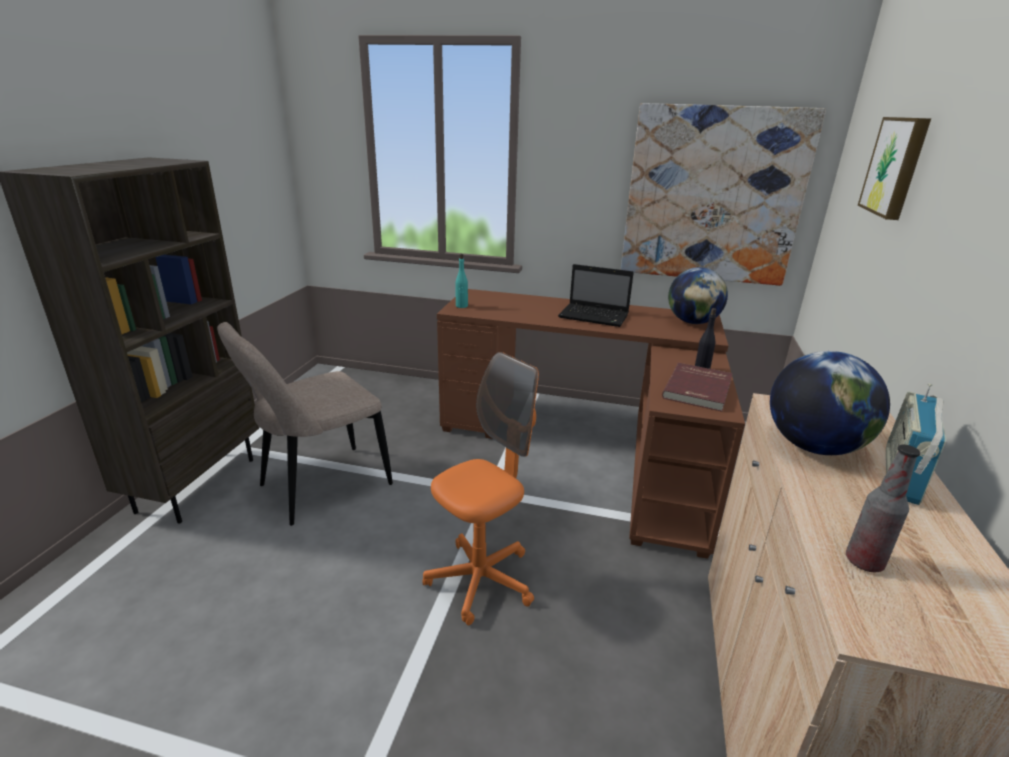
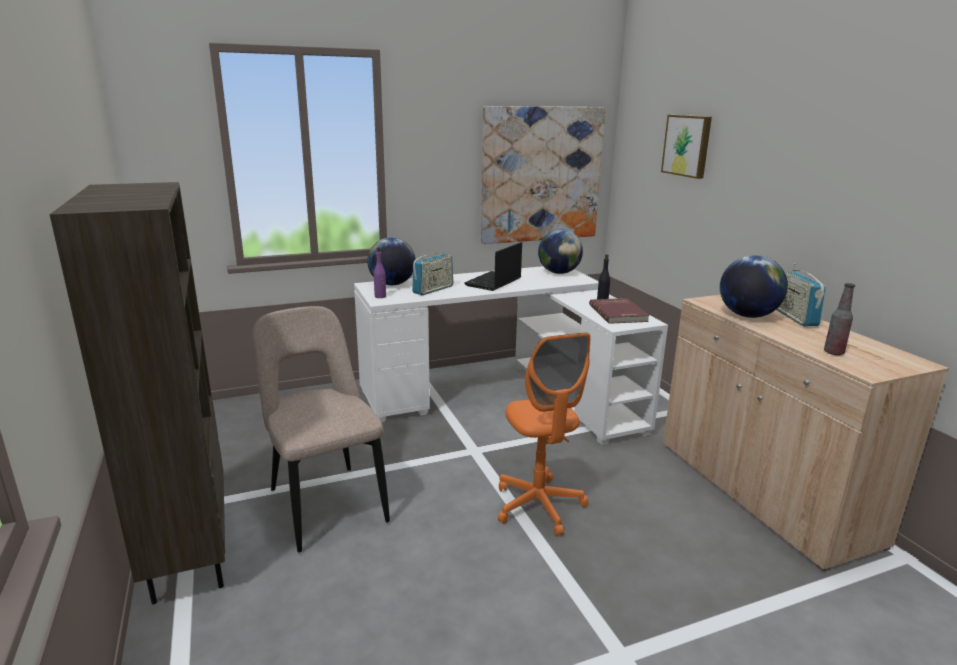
camera: 35 degrees left, 5 degrees down
(319, 487) = (325, 502): beige chair -> beige chair turned 135 degrees clockwise
(461, 306) = (380, 296): turquoise bottle -> purple bottle
(481, 580) = (539, 506): orange office chair -> orange office chair turned 150 degrees clockwise
(494, 296) = (392, 284): none -> globe
(521, 310) = (433, 289): none -> radio
(593, 447) = (507, 395): brown desk -> white desk
(595, 316) = (493, 282): laptop -> laptop turned 135 degrees clockwise

